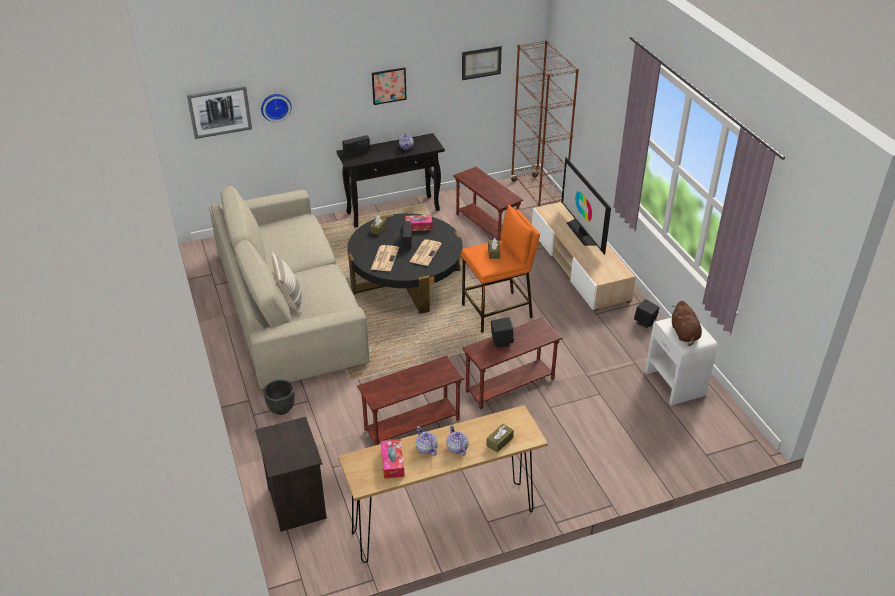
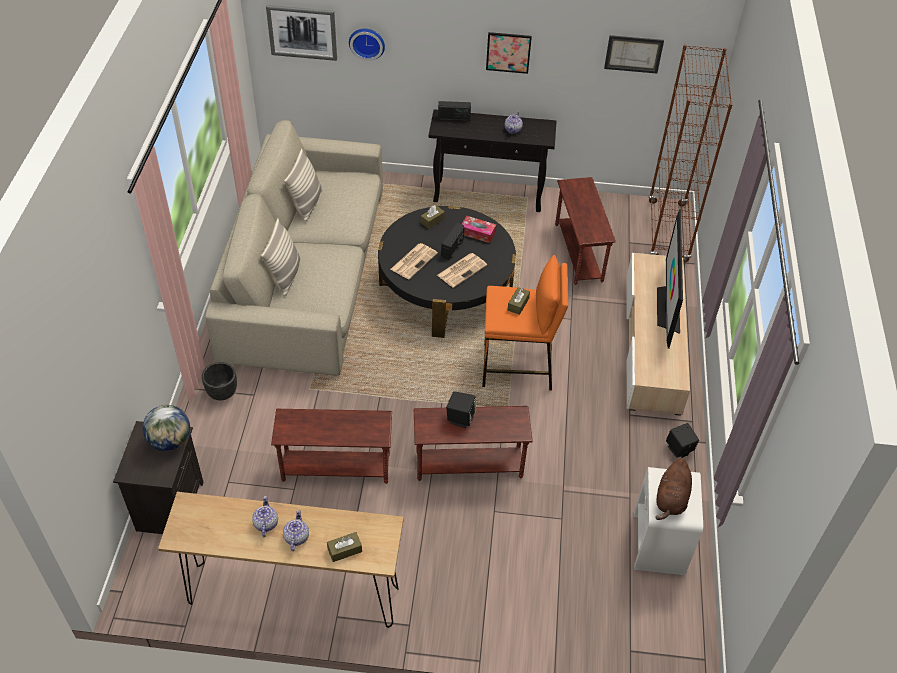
camera: 25 degrees right, 10 degrees up
(270, 249) = (306, 205): none -> pillow
(295, 432) = (170, 441): none -> globe
(392, 463) = (221, 524): tissue box -> none

